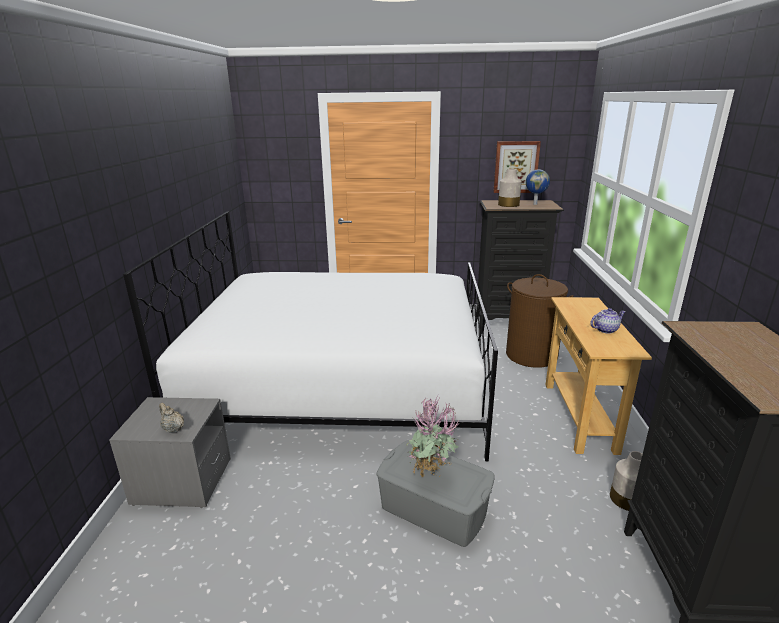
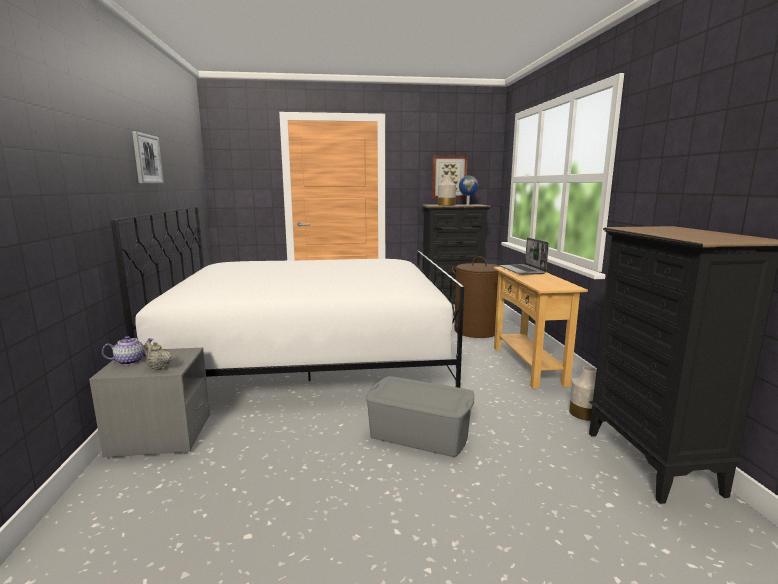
camera: 10 degrees left, 10 degrees down
(165, 183) = (147, 159): none -> picture
(432, 475) = (418, 395): potted plant -> none
(584, 308) = (522, 270): none -> laptop
(605, 329) = (545, 279): teapot -> teapot (130, 361)

